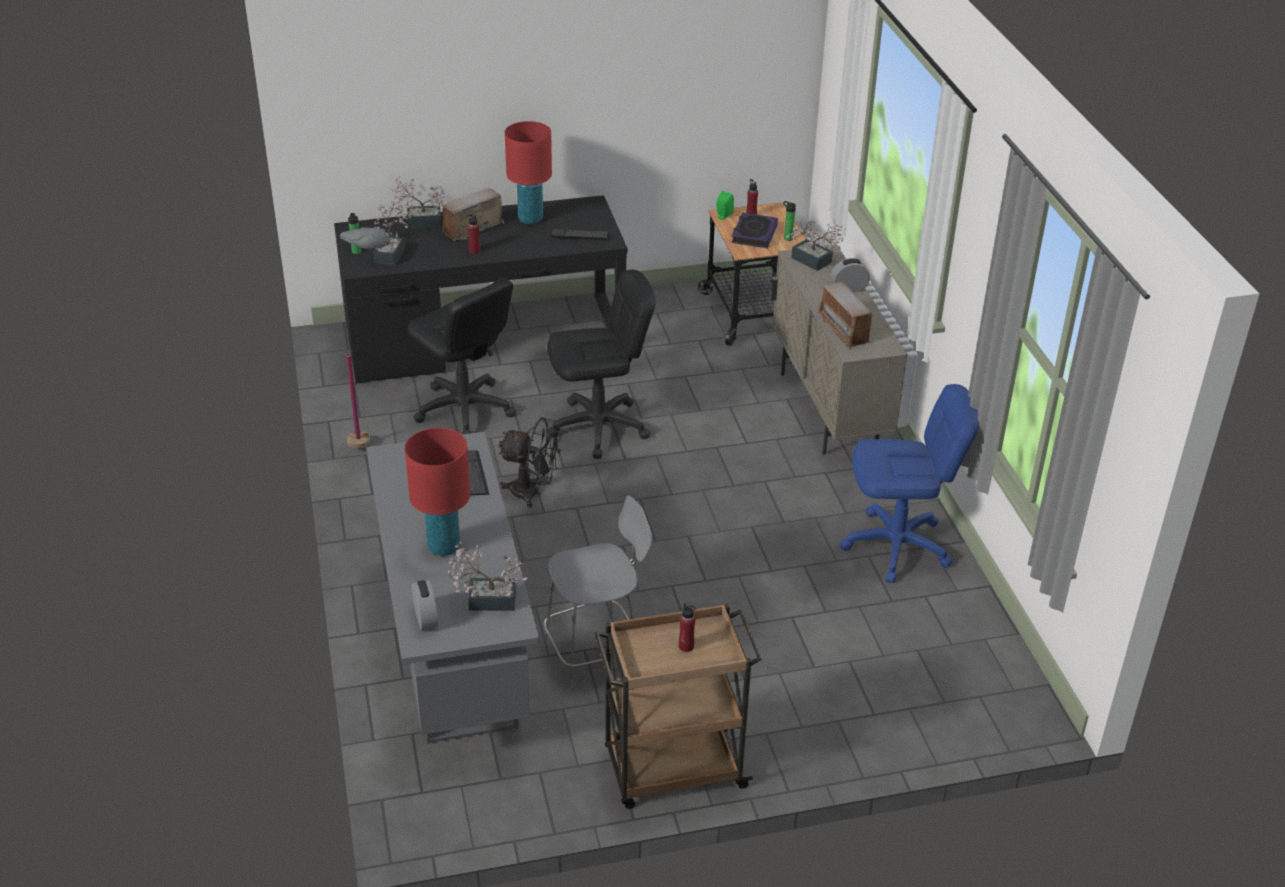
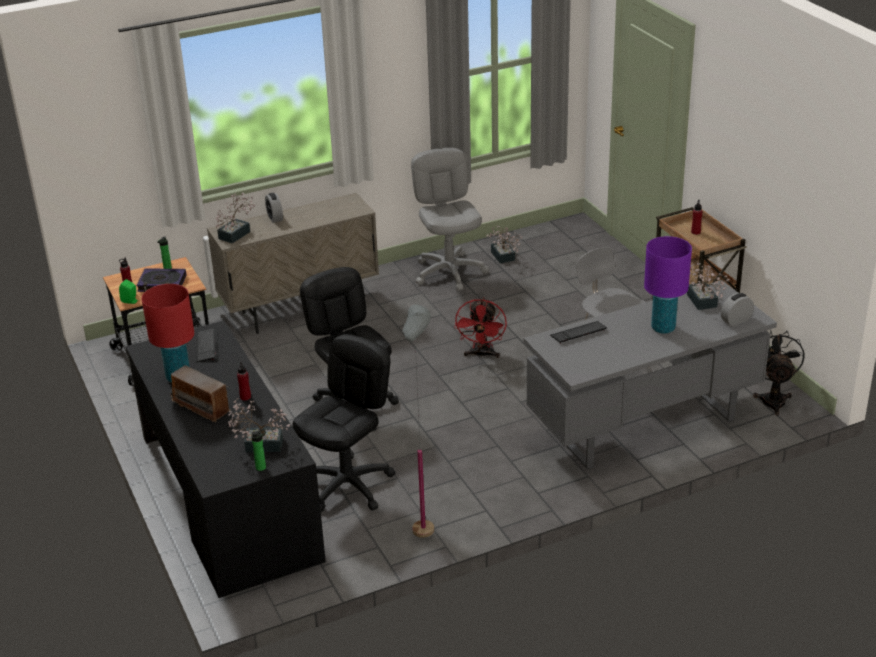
camera: 100 degrees left, 5 degrees down
(419, 222) = (193, 441): potted plant -> potted plant (503, 257)
(443, 546) = (663, 328): red table lamp -> purple table lamp
(532, 493) = (451, 426): black fan -> black fan (772, 398)
(673, 541) = (482, 354): none -> red fan
(844, 329) = (332, 215): radio -> none
(897, 546) = (449, 272): blue office chair -> grey office chair

